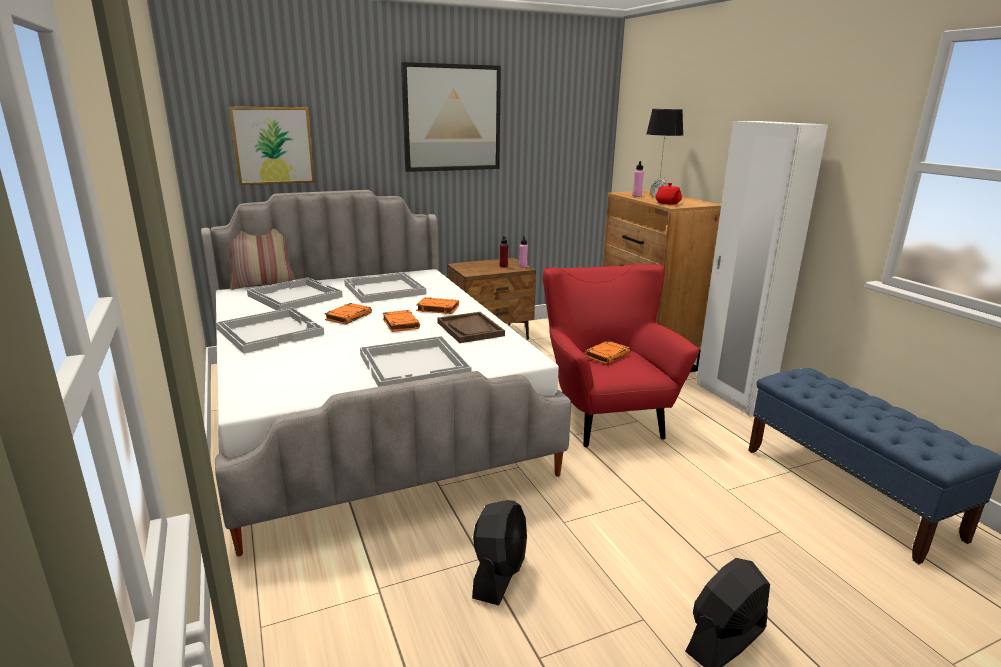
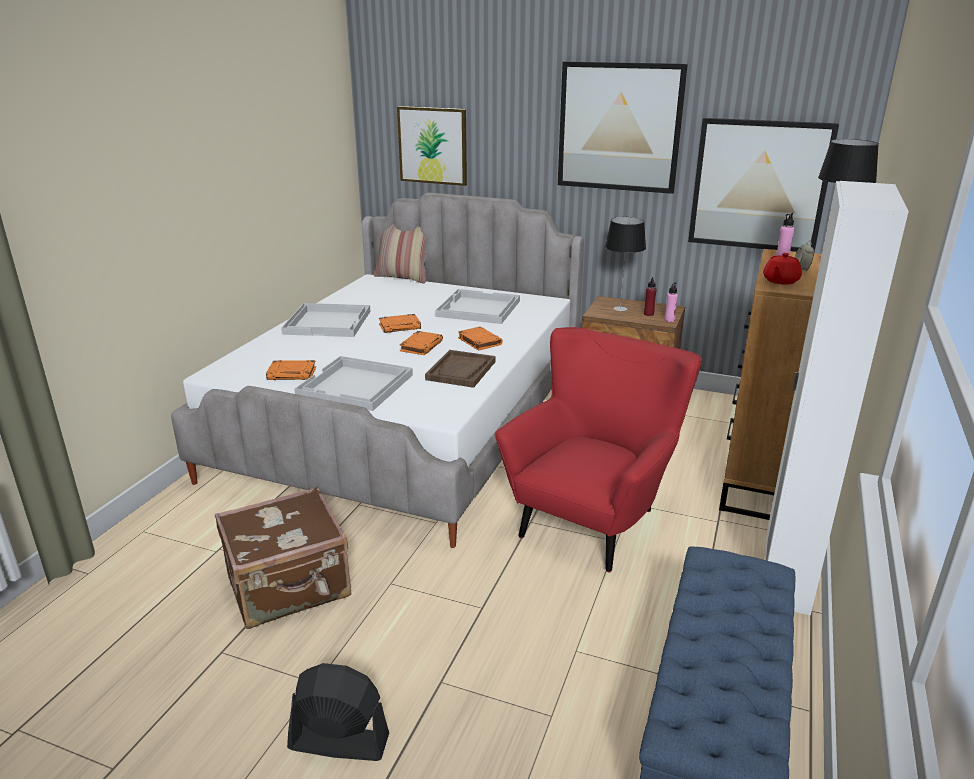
camera: 45 degrees right, 5 degrees up
(294, 296) = (401, 295): white tray -> none
(479, 267) = (620, 308): none -> table lamp
(499, 573) = (289, 587): black fan -> brown suitcase
(553, 156) = (759, 185): none -> picture
(607, 355) = (587, 449): orange book -> orange book (292, 373)

